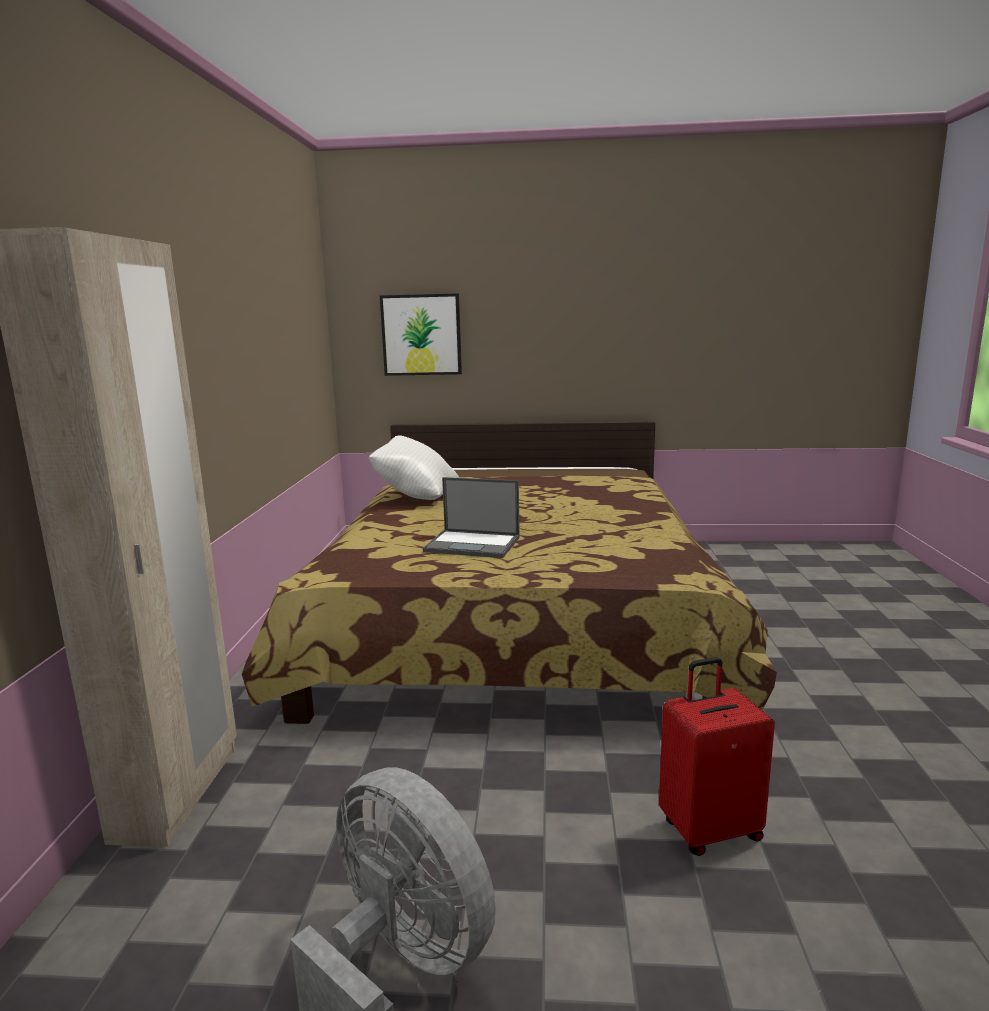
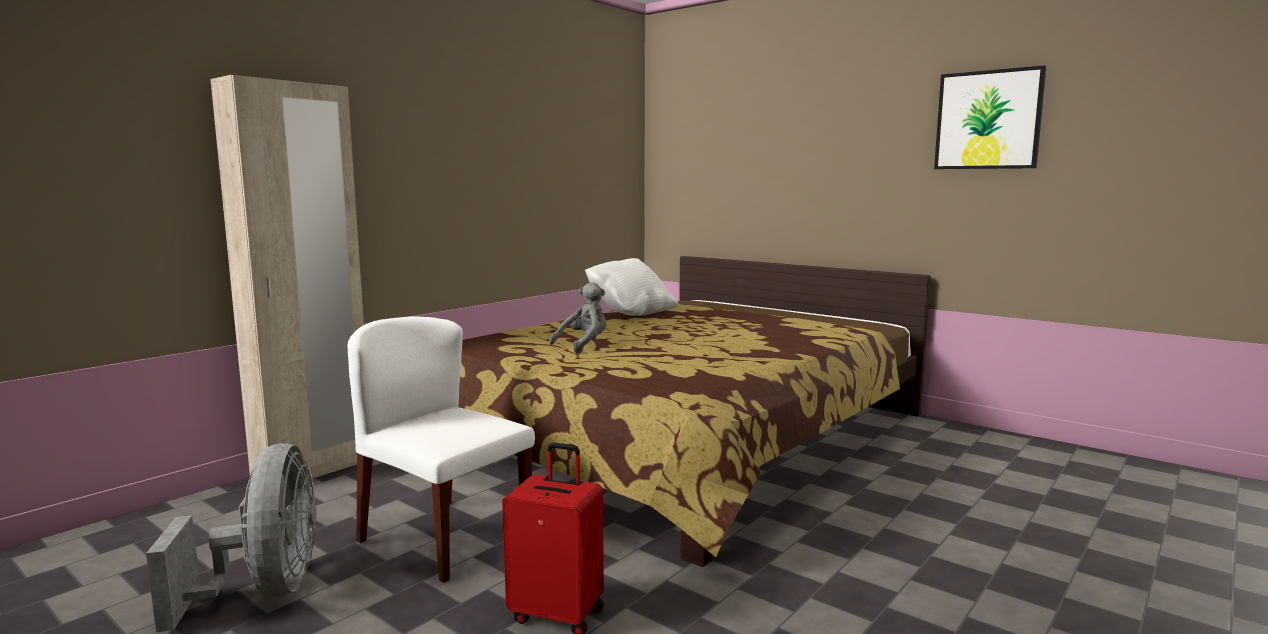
camera: 35 degrees right, 5 degrees down
(421, 335) = (713, 174): picture -> picture (988, 120)
(474, 544) = (584, 345): laptop -> grey plush toy
(483, 806) = (443, 538): none -> white chair

